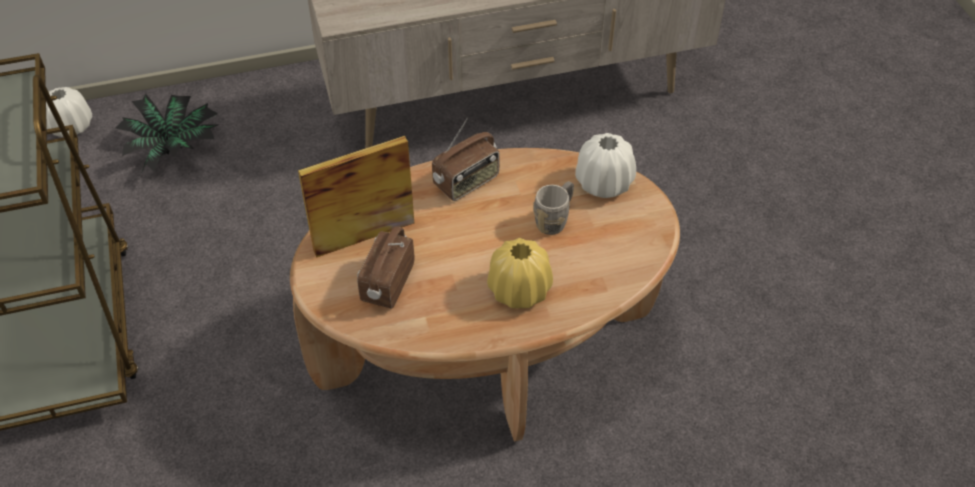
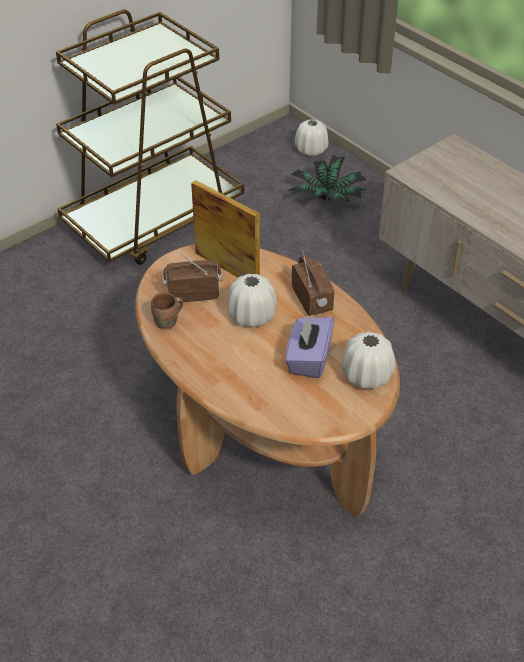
camera: 65 degrees right, 5 degrees down
(423, 324) = (168, 323): none -> brown mug
(460, 243) = (252, 316): none -> white vase
(467, 182) = (312, 300): radio -> radio turned 135 degrees counterclockwise
(519, 290) = (227, 361): yellow vase -> none
(555, 219) = (308, 359): grey mug -> purple tissue box

